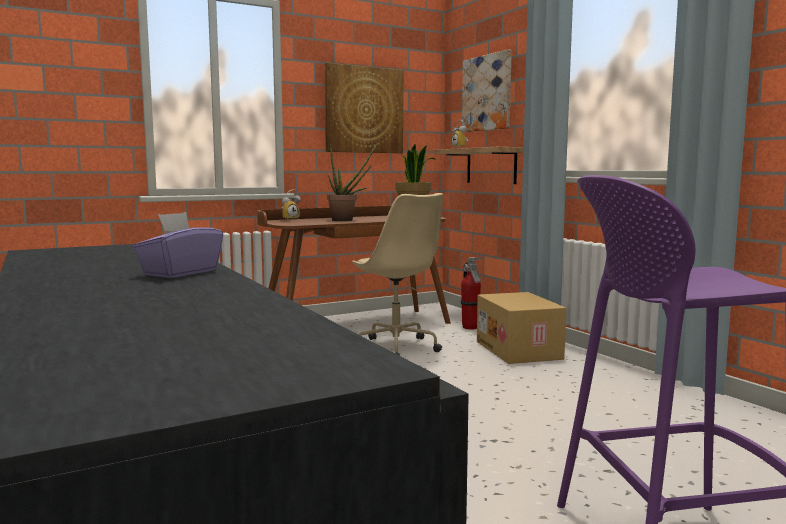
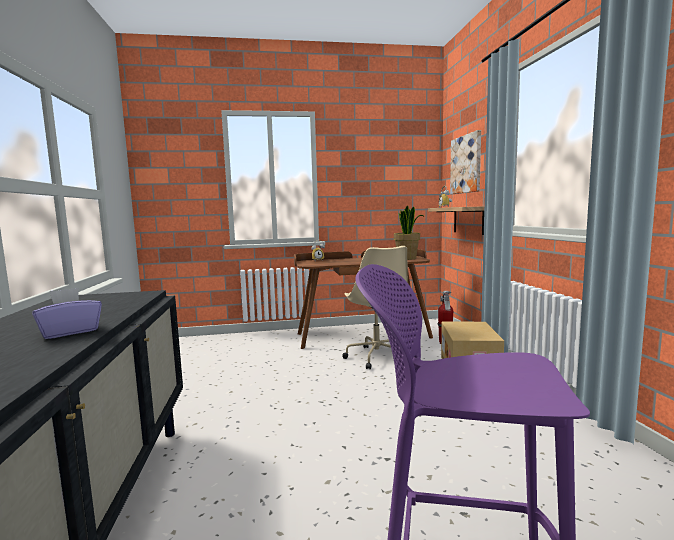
camera: 20 degrees right, 0 degrees up
(347, 220) = (353, 261): potted plant -> none
(364, 110) = (377, 181): picture -> none

